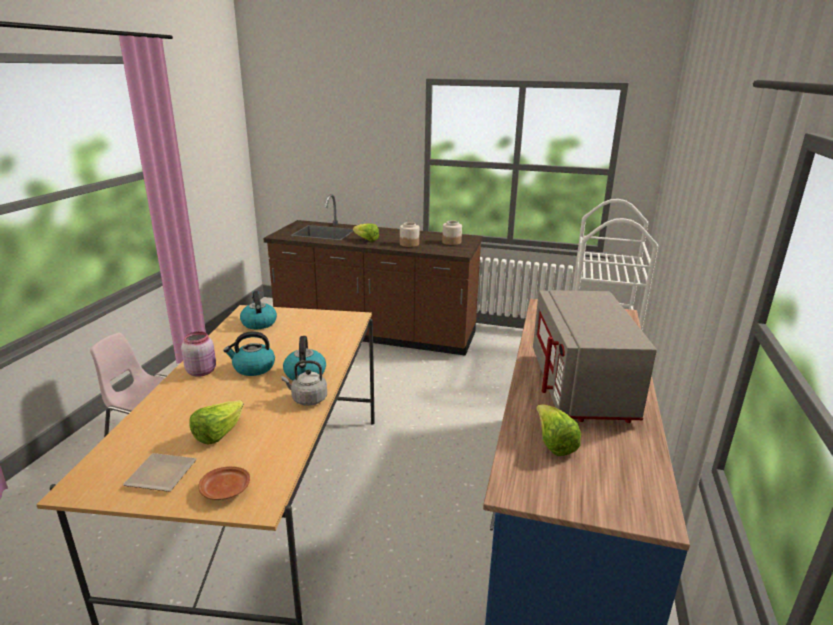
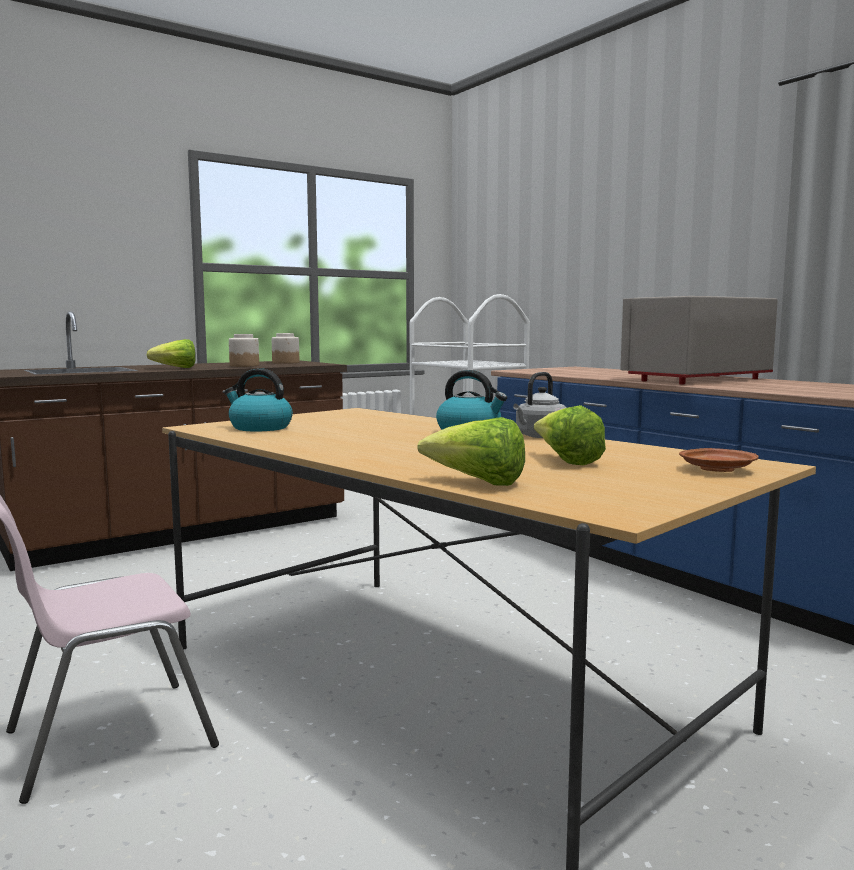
camera: 50 degrees left, 15 degrees down
(159, 476) = (641, 484): plate -> none
(202, 371) = (353, 452): pink jar -> none
(253, 368) = (401, 440): kettle -> none
(553, 444) = (787, 388): lettuce -> lettuce (477, 483)
(582, 387) = (697, 379): grey microwave -> grey microwave turned 105 degrees clockwise

